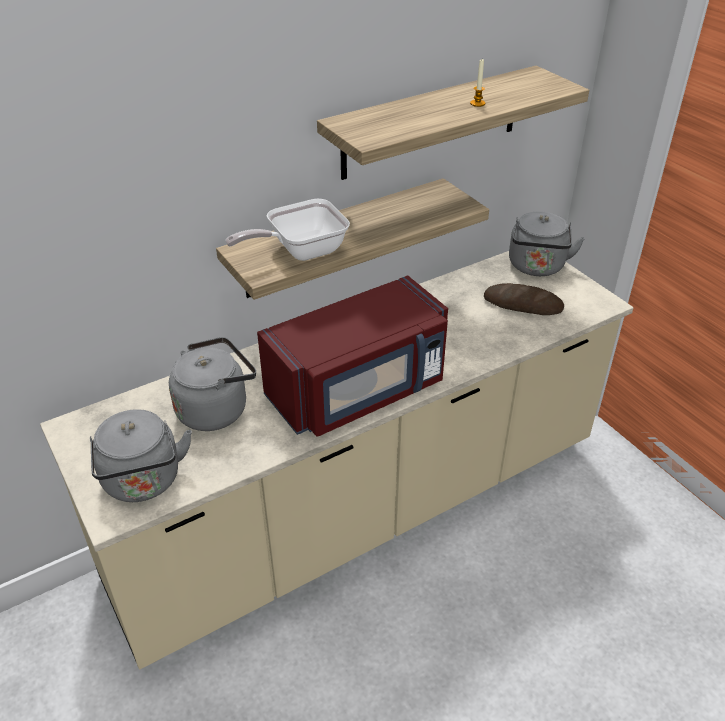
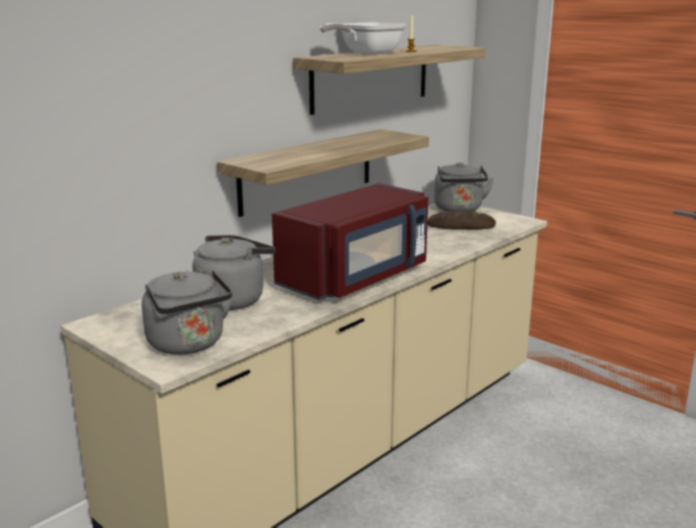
camera: 15 degrees left, 20 degrees down
(300, 251) = (292, 158): frying pan -> frying pan (366, 53)

